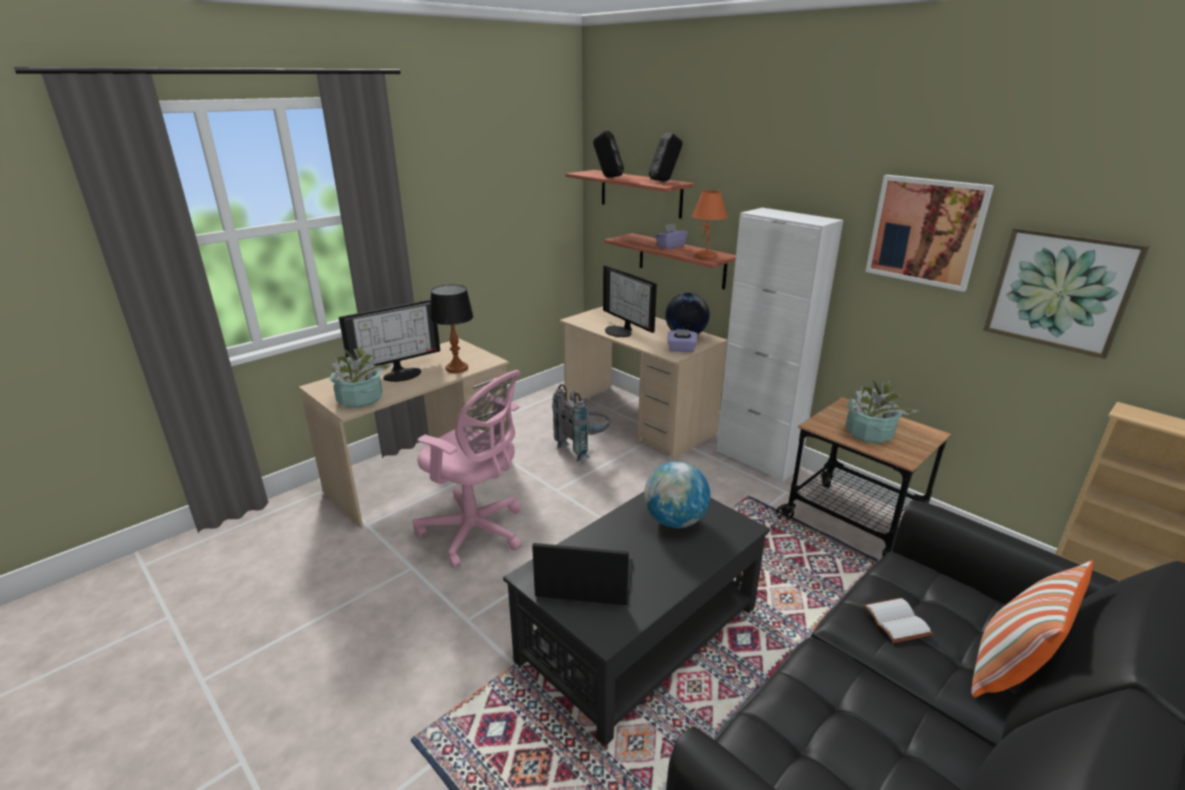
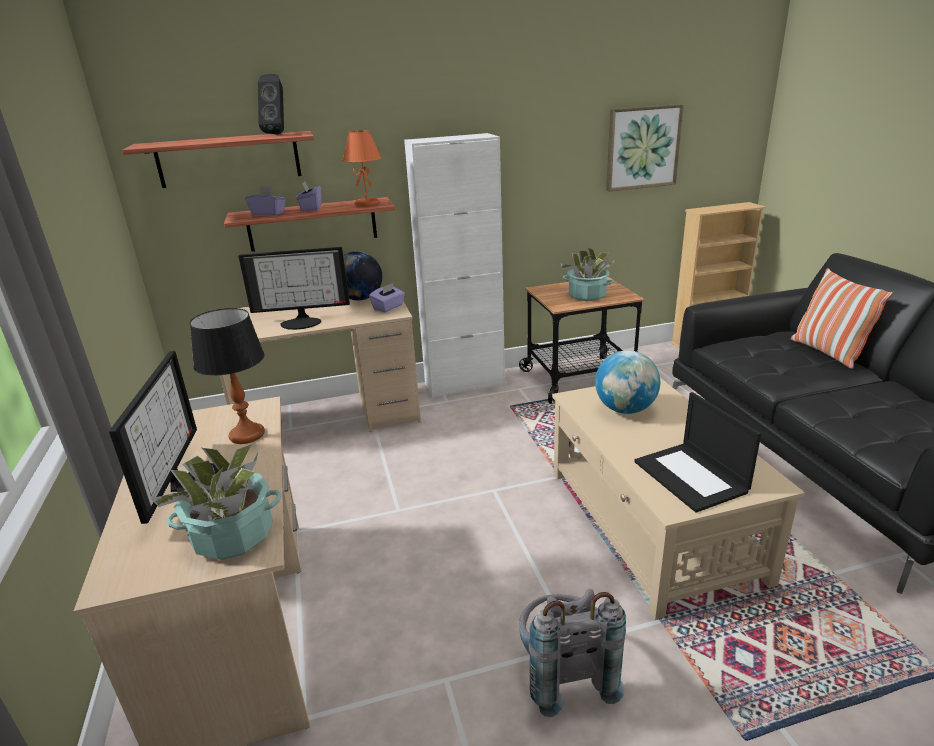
camera: 60 degrees left, 0 degrees up
(476, 532) = (421, 597): pink office chair -> none
(583, 448) = (339, 468): grey backpack -> grey backpack (563, 674)
(583, 580) = (692, 477): laptop -> laptop turned 60 degrees counterclockwise
(607, 177) = (200, 142): black speaker -> none
(638, 634) = (651, 524): black coffee table -> beige coffee table
(641, 241) = (268, 213): none -> purple tissue box
(894, 620) = (779, 367): white book -> none
(926, 231) = (553, 127): picture -> none

